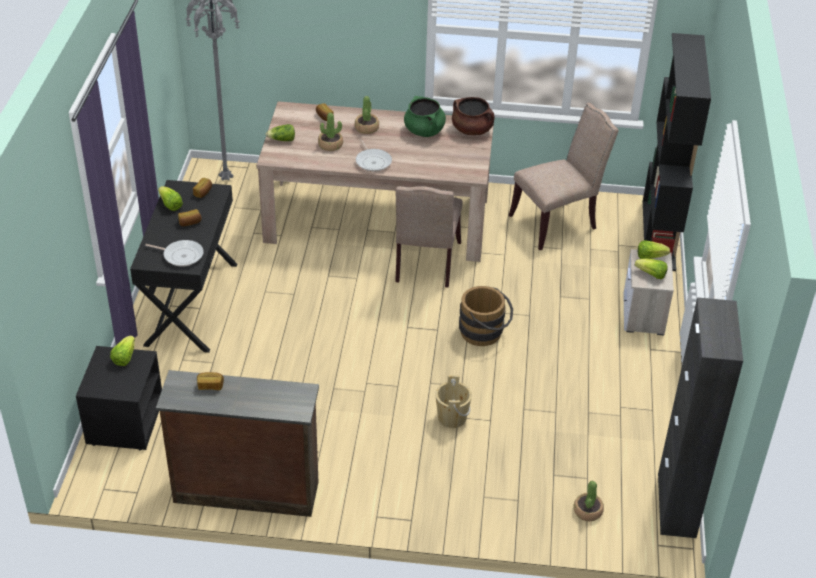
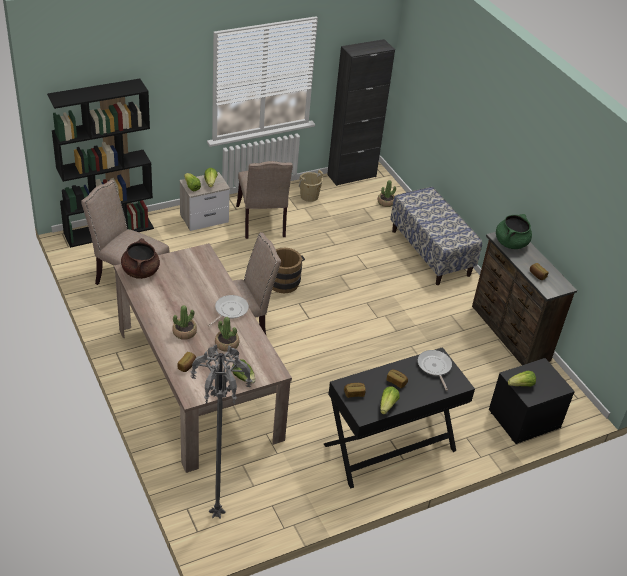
camera: 125 degrees left, 0 degrees up
(424, 131) = (162, 297): green cooking pot -> green cooking pot (511, 243)
(445, 499) = (430, 253): none -> bench
(452, 417) = (369, 270): beige bucket -> beige bucket (309, 196)
(607, 361) = (263, 223): none -> beige chair

